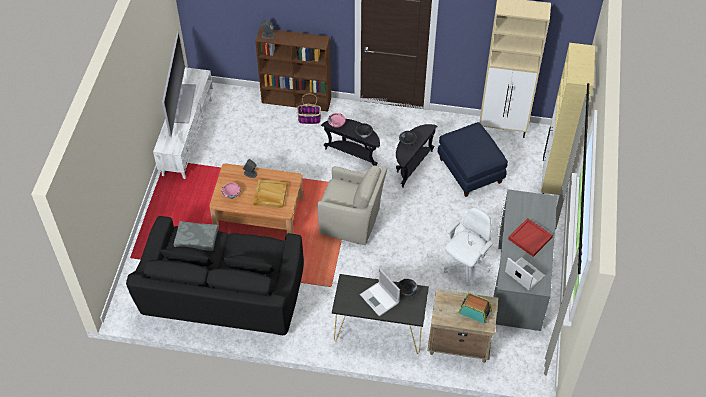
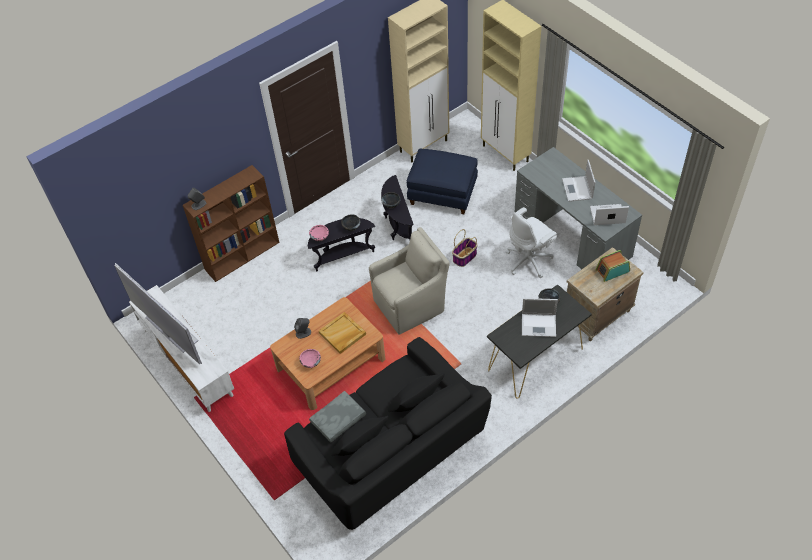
camera: 45 degrees left, 0 degrees up
(309, 119) = (272, 261): basket -> basket (464, 257)
(465, 266) = (529, 260): white office chair -> white office chair turned 120 degrees counterclockwise
(530, 238) = (577, 189): red tray -> laptop

